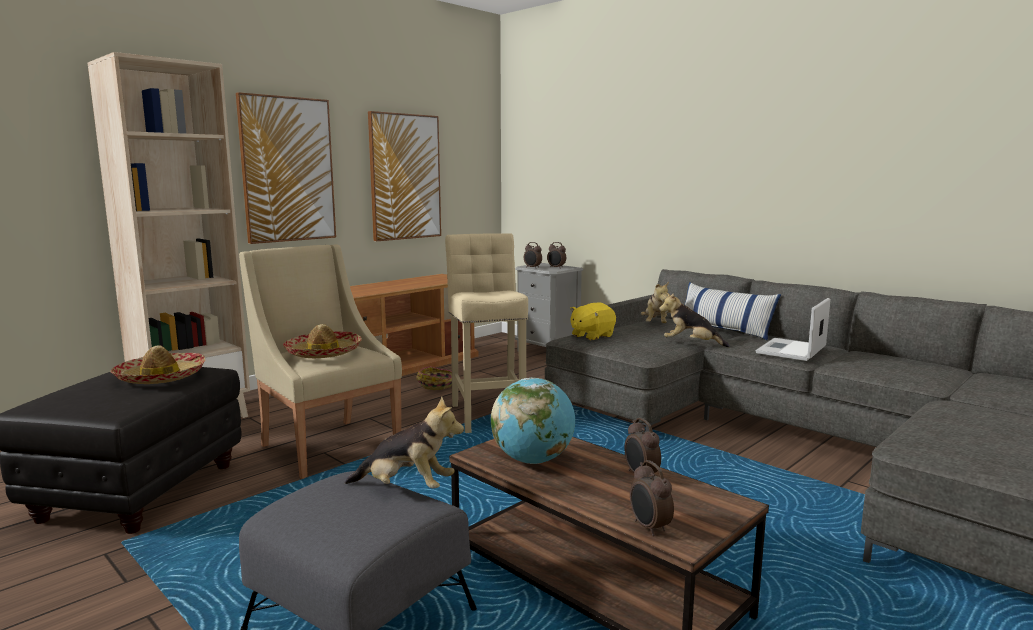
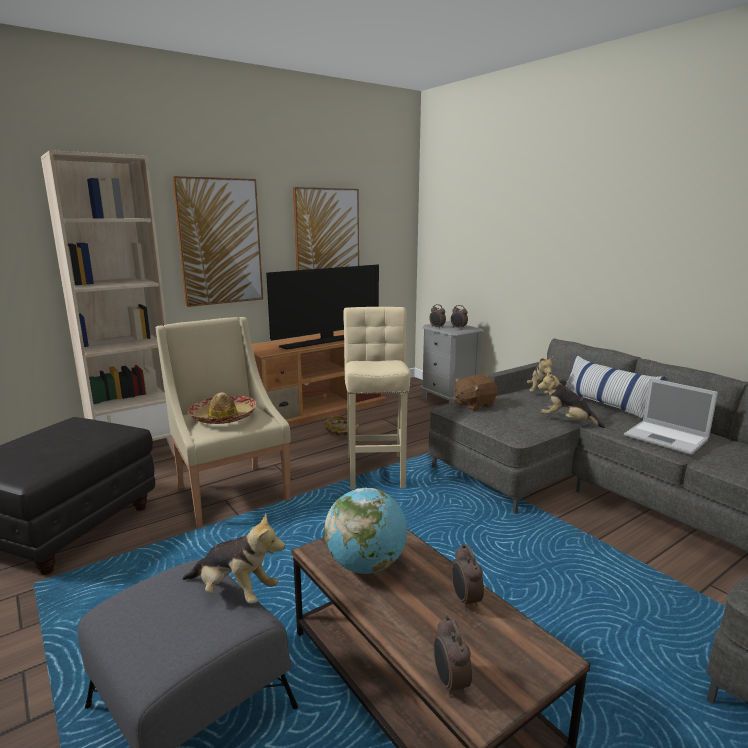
camera: 10 degrees right, 5 degrees up
(161, 377) = (83, 436): hat -> none
(411, 284) = (327, 341): none -> television
(591, 336) = (473, 405): yellow plush toy -> brown plush toy
(791, 350) = (667, 438): laptop -> laptop turned 90 degrees counterclockwise

